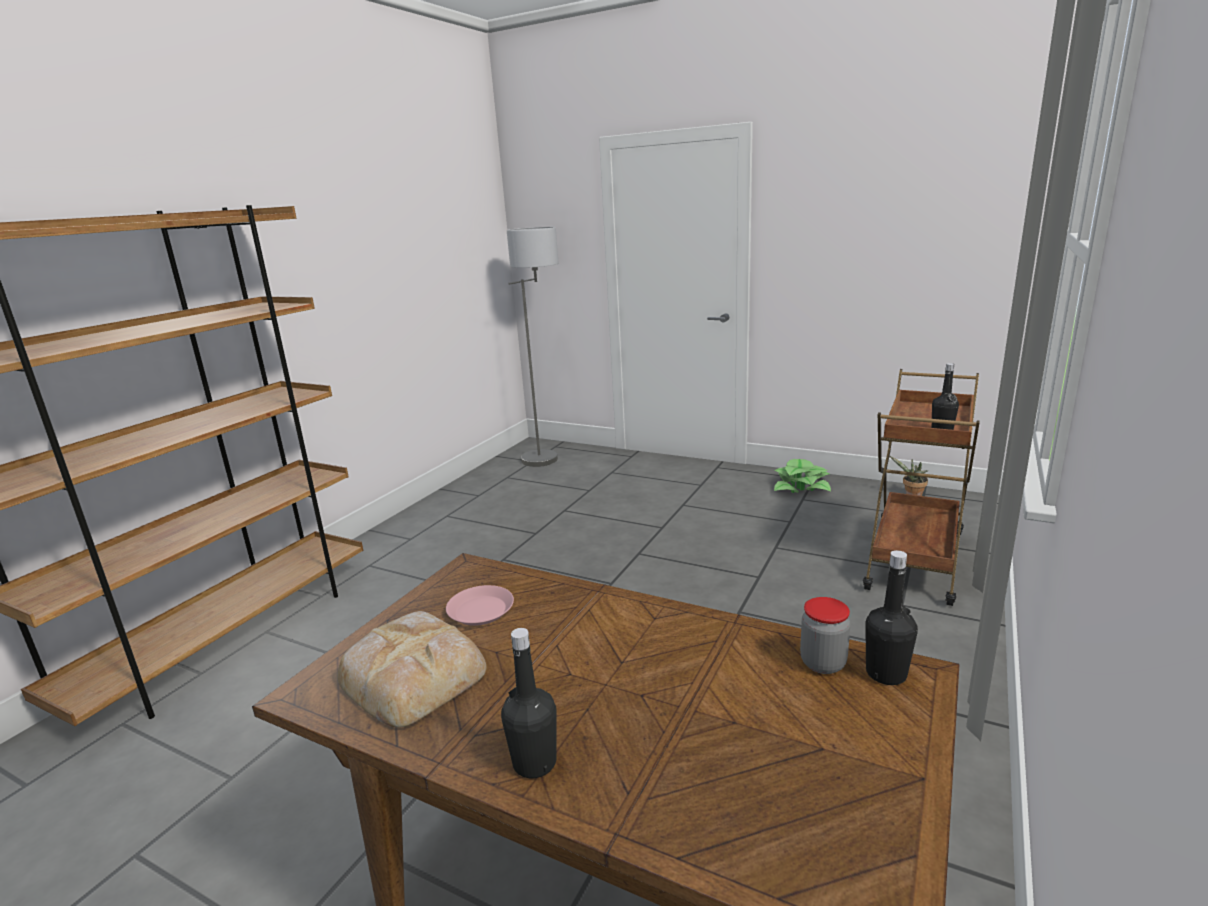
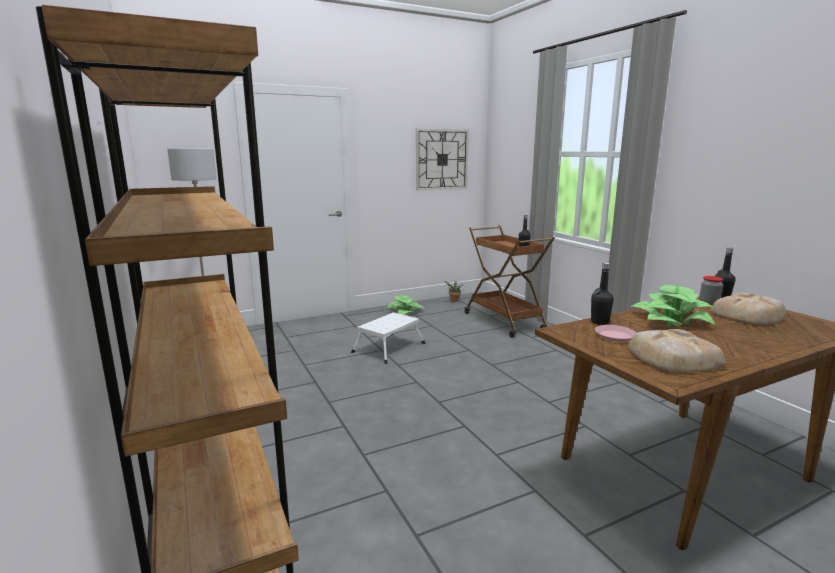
camera: 55 degrees left, 5 degrees down
(534, 762) = (759, 350): black bottle -> black bottle (599, 322)
(634, 640) = (670, 319): none -> potted plant
(676, 528) = (389, 347): none -> white step ladder
(791, 725) = (748, 315): none -> bread
(927, 232) = (441, 159): none -> wall clock

